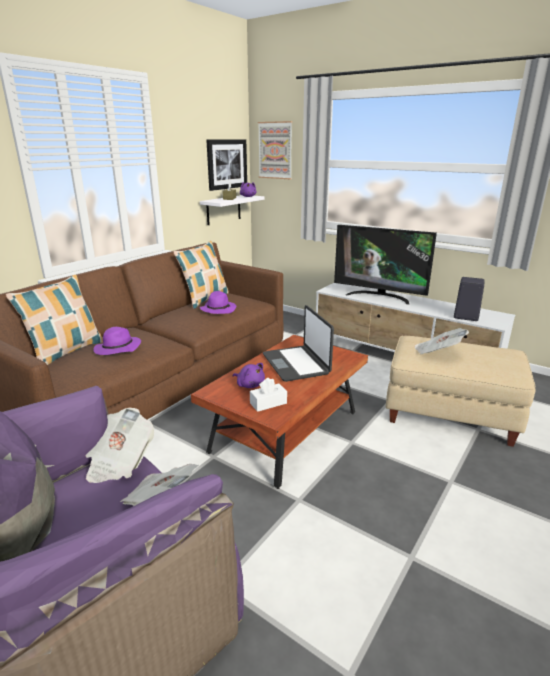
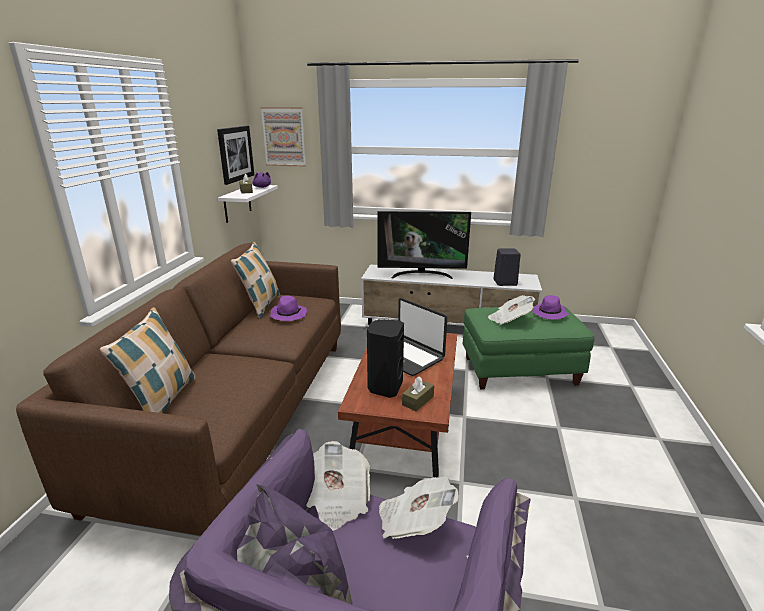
camera: 25 degrees left, 0 degrees up
(117, 349) = (222, 382): purple hat -> purple hat (550, 314)
(249, 385) = (384, 387): purple plush toy -> black speaker
(268, 403) = (418, 400): white tissue box -> brown tissue box
(449, 415) = (519, 371): beige ottoman -> green ottoman

